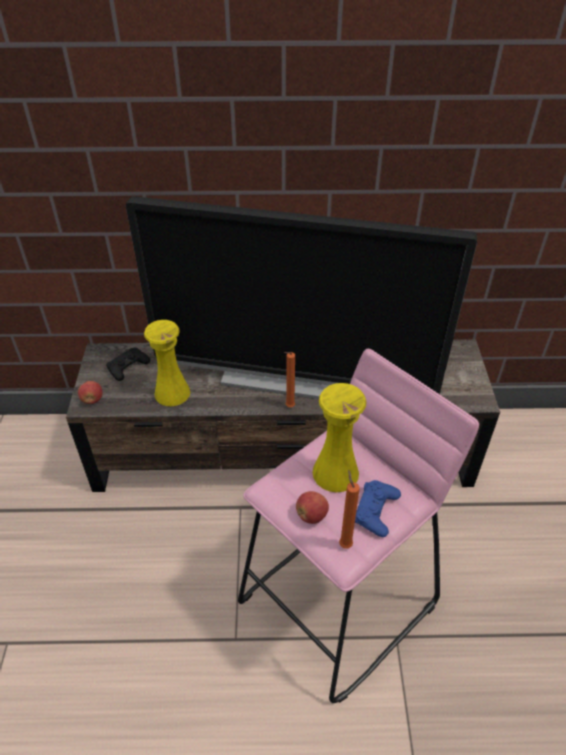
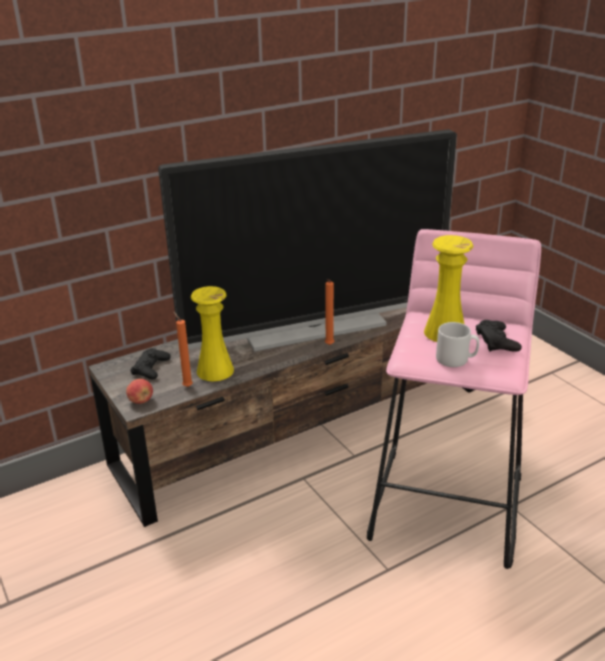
camera: 30 degrees left, 15 degrees down
(311, 515) = (456, 359): apple -> grey mug
(344, 543) = (497, 364): orange candle -> orange candle (186, 386)
(375, 511) = (497, 341): blue game controller -> black game controller

